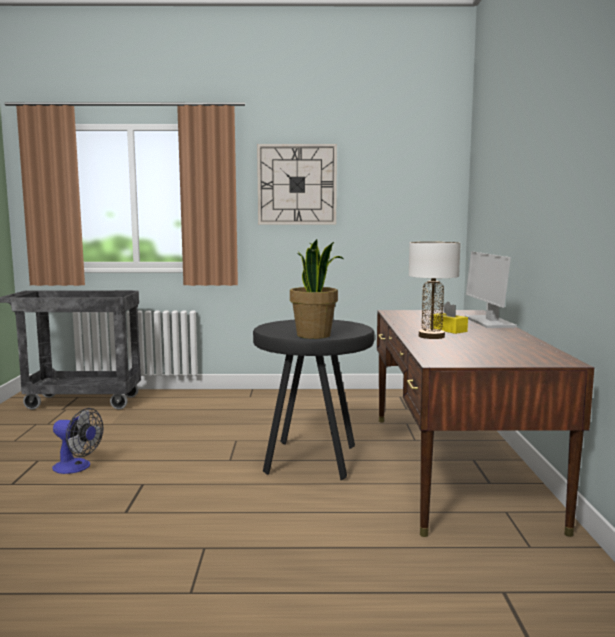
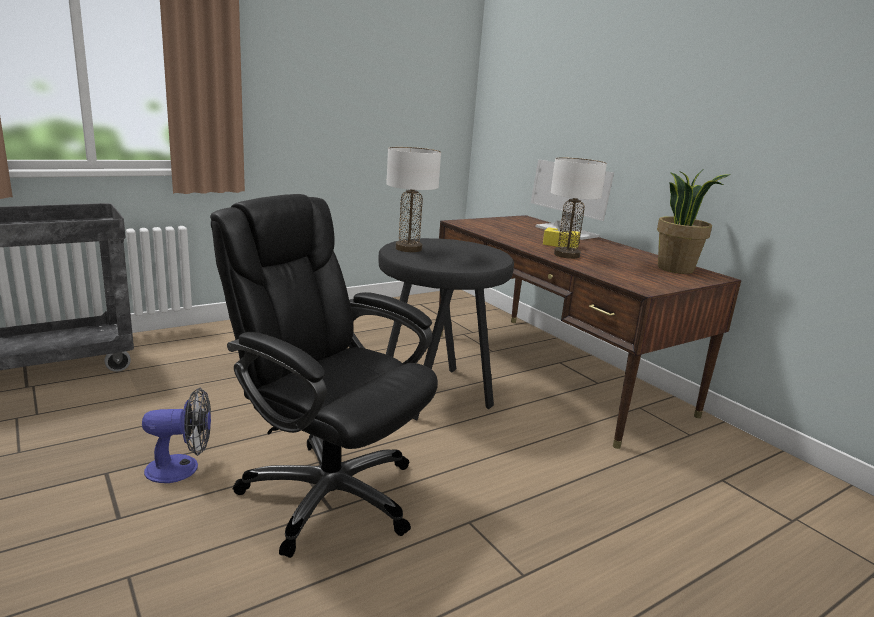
camera: 35 degrees left, 10 degrees up
(136, 504) = (329, 495): none -> black office chair
(289, 324) = (409, 249): none -> table lamp
(297, 184) = (310, 63): wall clock -> none
(314, 335) = (472, 264): potted plant -> potted plant (676, 268)

